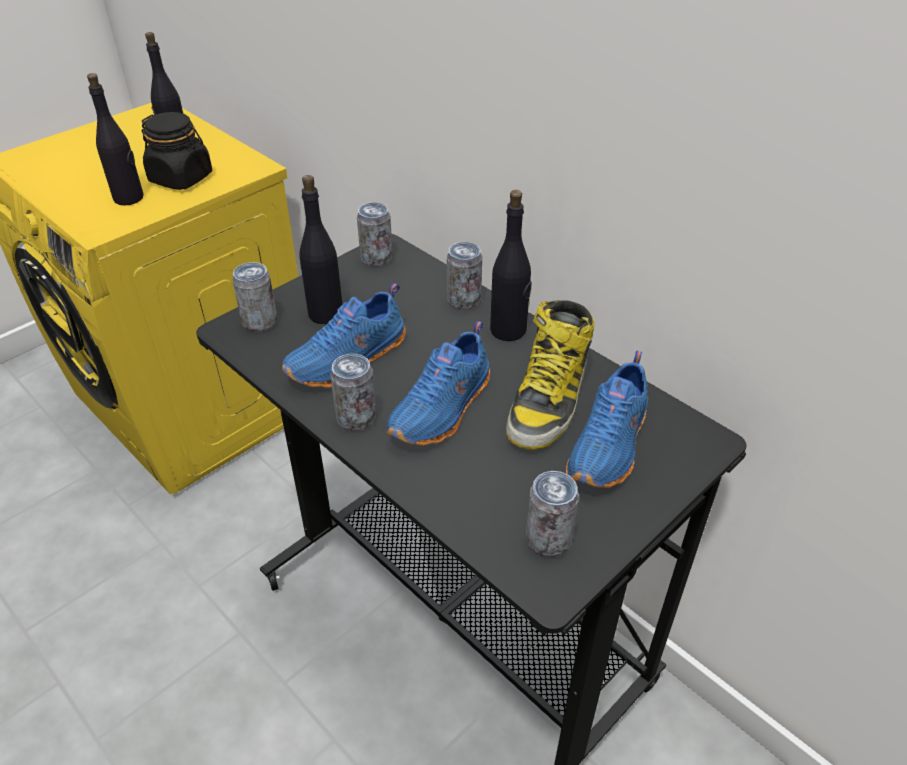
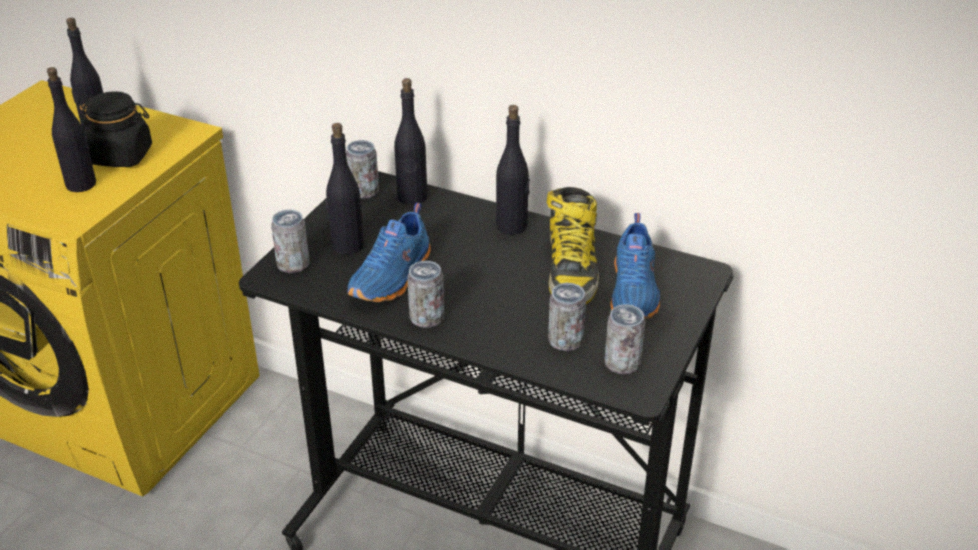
camera: 20 degrees left, 5 degrees down
(421, 275) = (412, 197): none -> black bottle
(443, 410) = (493, 296): blue shoe -> none
(464, 300) = (461, 210): can -> can (565, 341)

